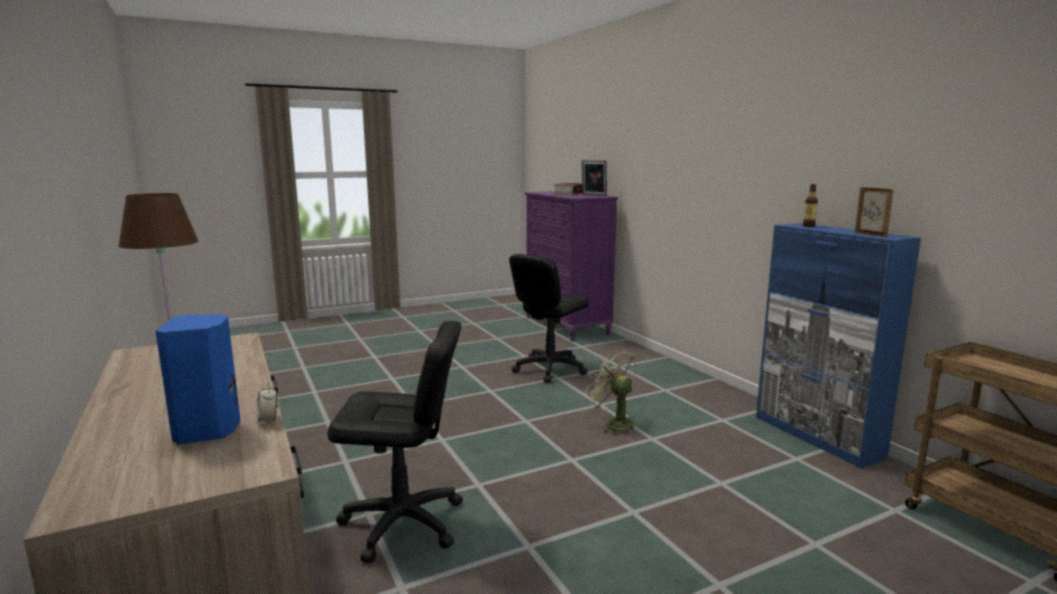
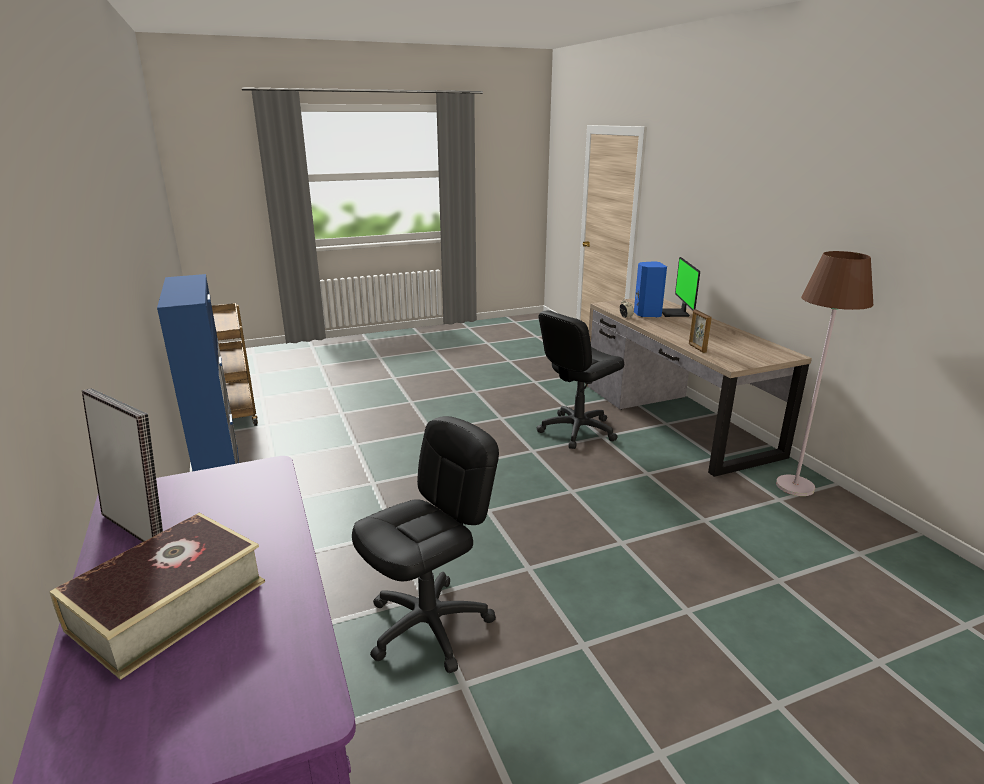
camera: 175 degrees left, 10 degrees up
(133, 438) = (675, 313): none -> monitor
(403, 523) = (577, 430): black office chair -> black office chair turned 45 degrees counterclockwise
(613, 424) = (397, 502): green fan -> none
(808, 226) = (181, 298): bottle -> none
(870, 235) = (192, 280): picture frame -> picture frame (697, 348)

